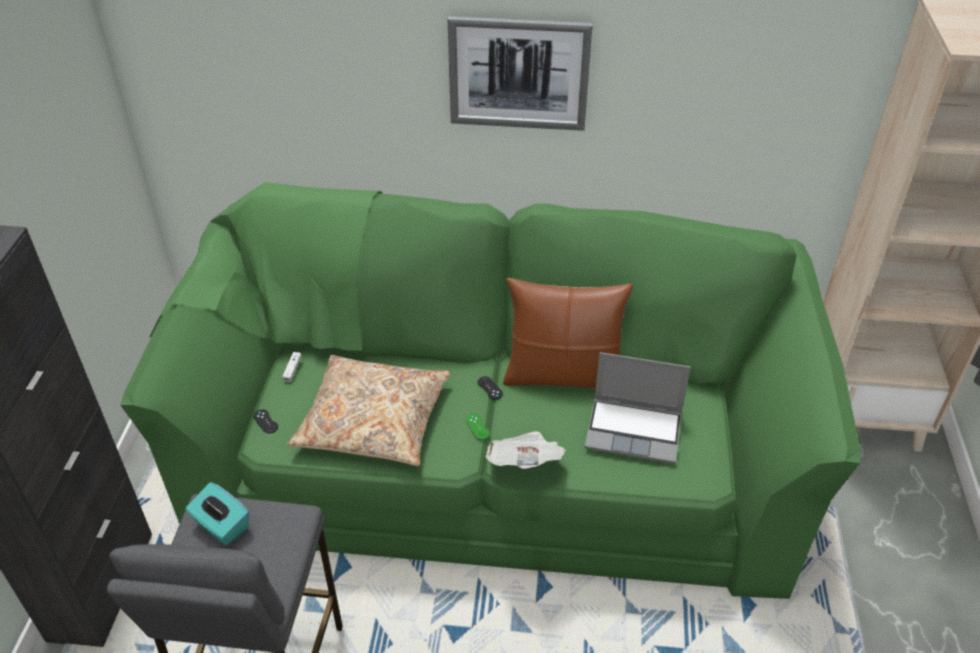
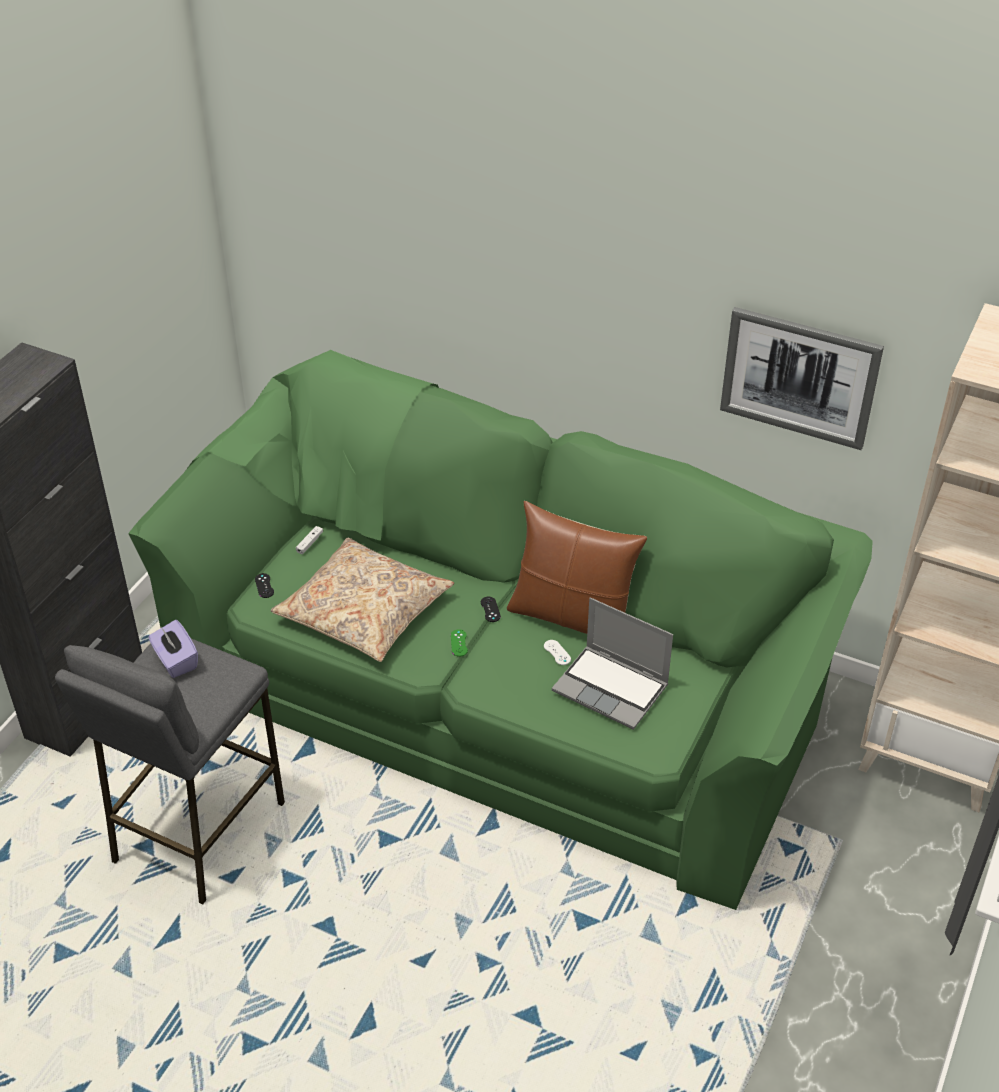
camera: 20 degrees right, 0 degrees up
(221, 526) = (175, 661): turquoise tissue box -> purple tissue box
(518, 73) = (588, 294): picture -> picture (799, 377)
(525, 463) = (487, 689): newspaper -> none
(568, 411) = (557, 652): none -> white game controller

